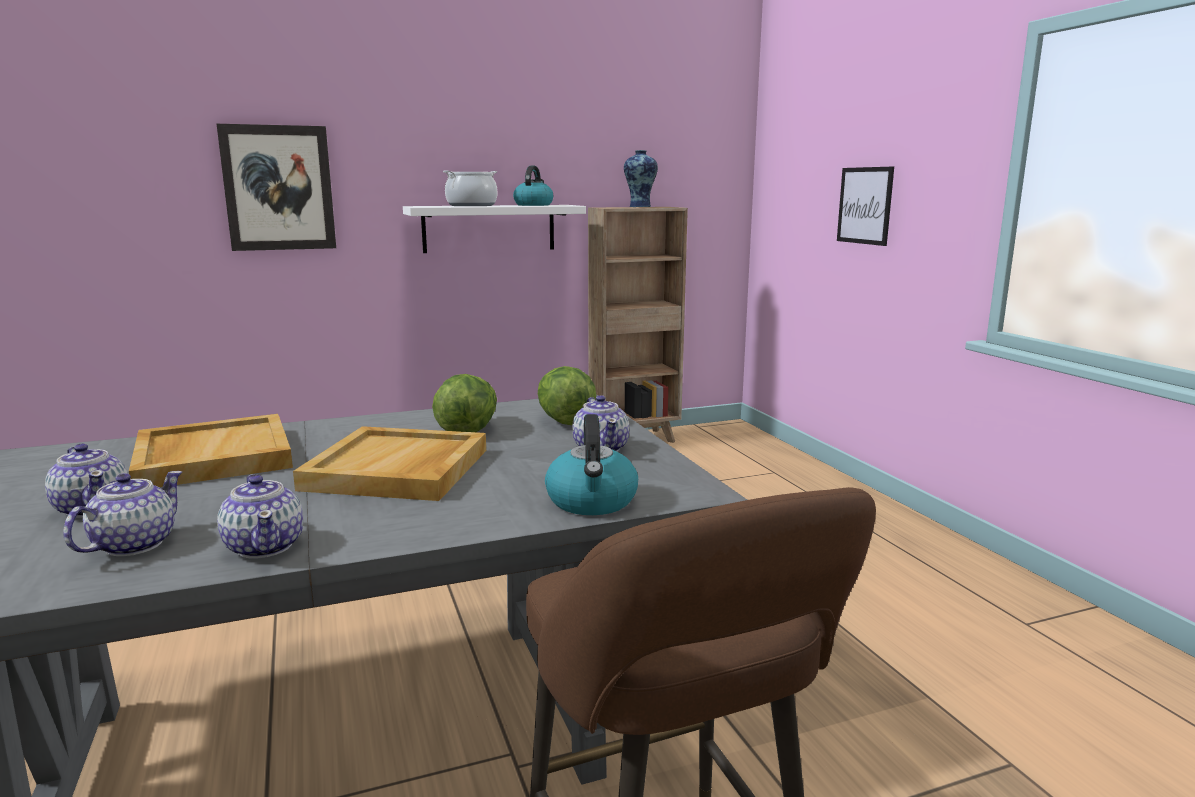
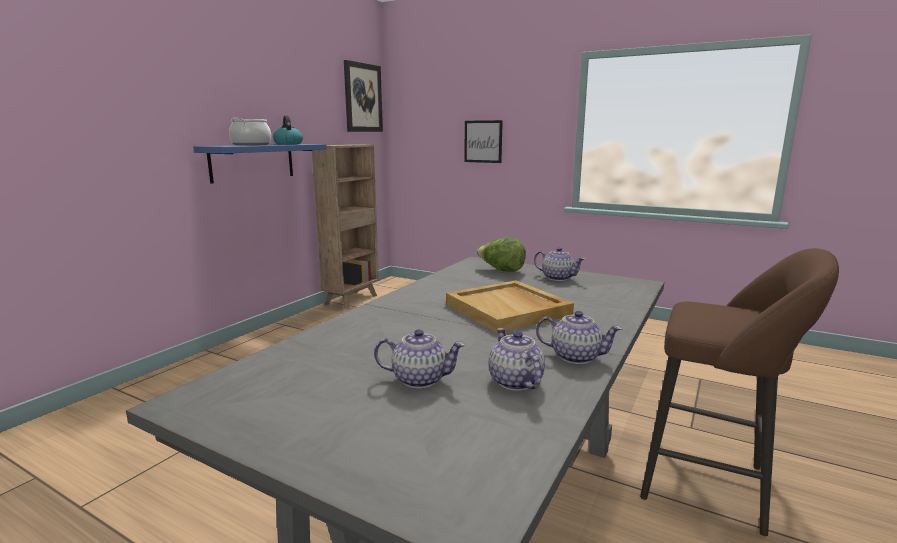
camera: 40 degrees left, 0 degrees up
(212, 457) = (384, 335): beige tray -> none
(279, 188) = (90, 131): picture -> picture (363, 98)
(468, 430) = (474, 285): lettuce -> none
(489, 228) = (253, 162): white shelf -> blue shelf
(592, 502) = (624, 297): kettle -> none
(640, 207) = (343, 144): vase -> none

